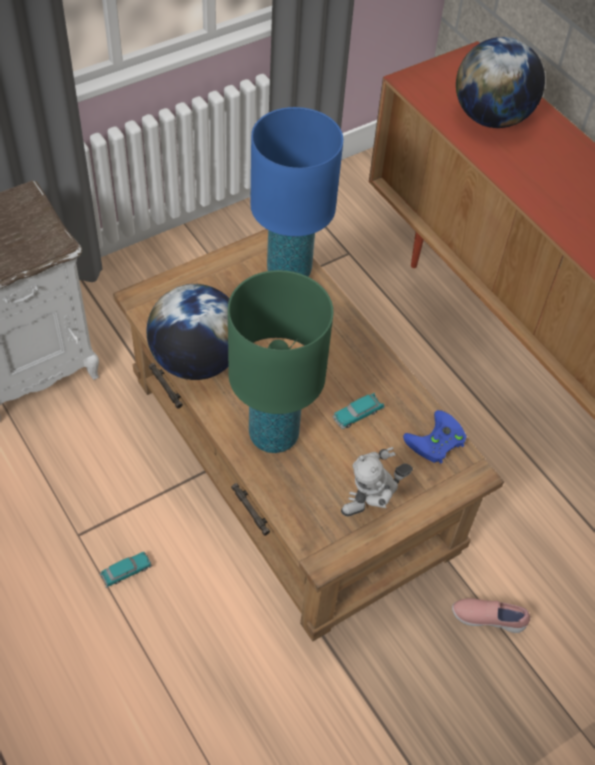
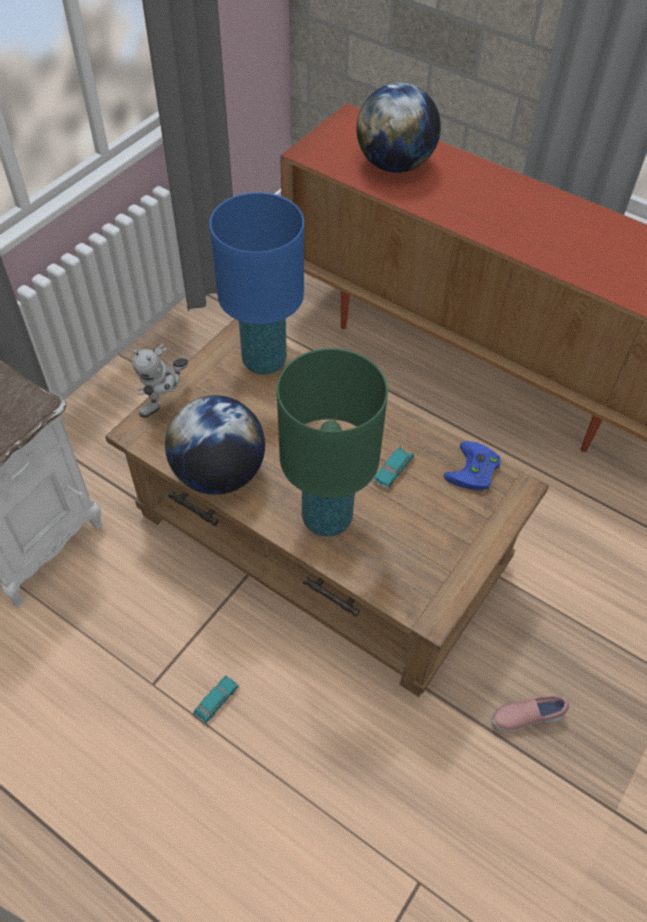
camera: 20 degrees left, 0 degrees up
(372, 506) = (449, 551): toy robot -> toy robot (166, 404)
(487, 618) = (555, 614): pink shoe -> pink shoe (526, 717)

